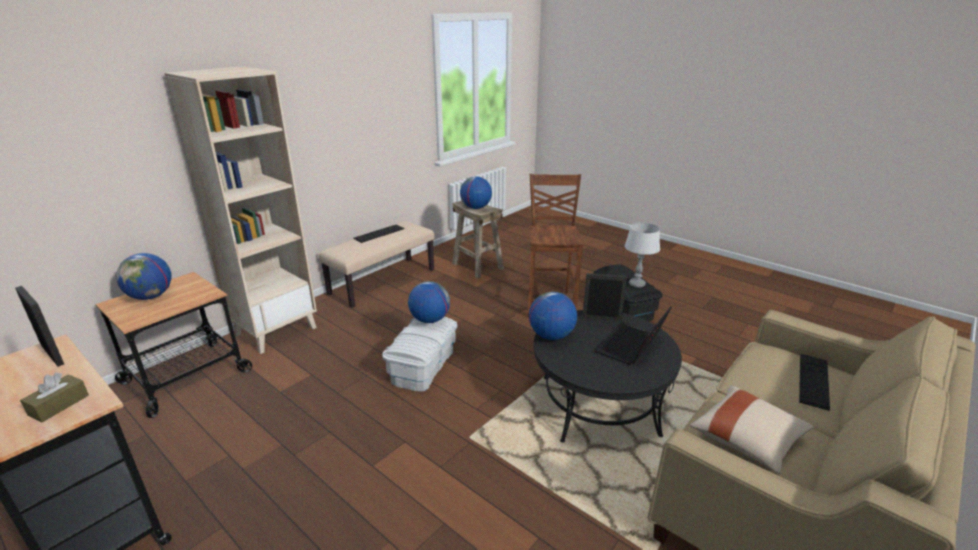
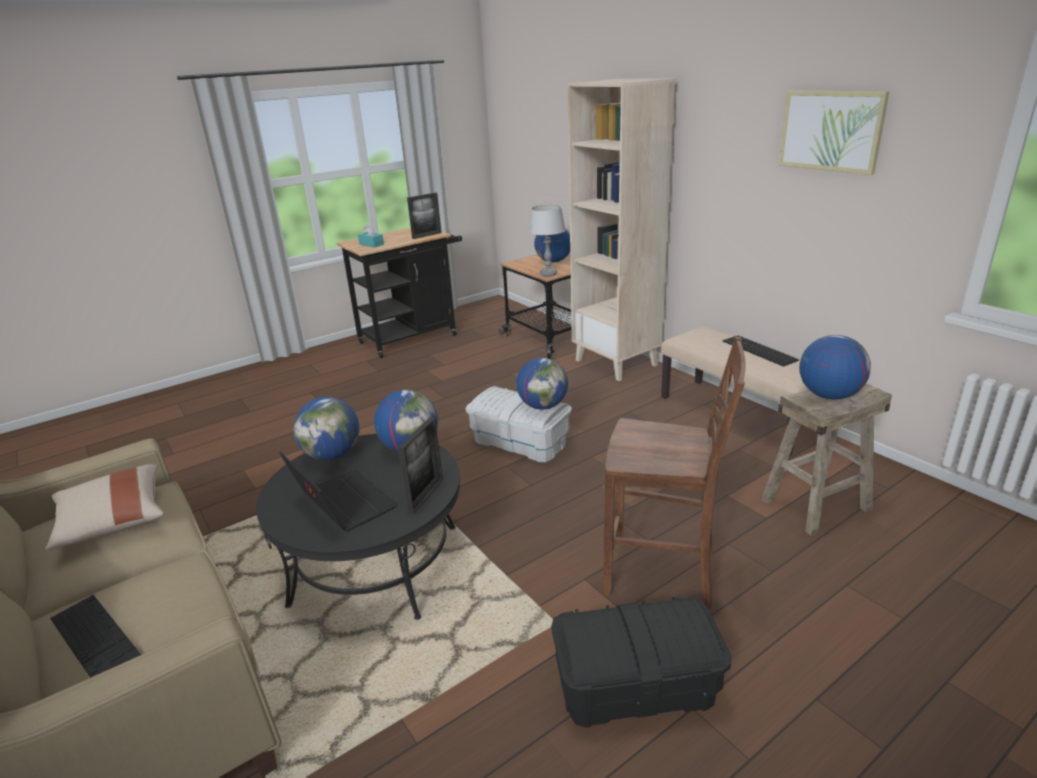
camera: 105 degrees right, 0 degrees up
(59, 405) = (371, 244): brown tissue box -> turquoise tissue box
(366, 88) = (831, 130): none -> picture
(579, 369) = (332, 455): none -> globe
(636, 284) = (602, 635): grey table lamp -> grey table lamp (548, 274)

